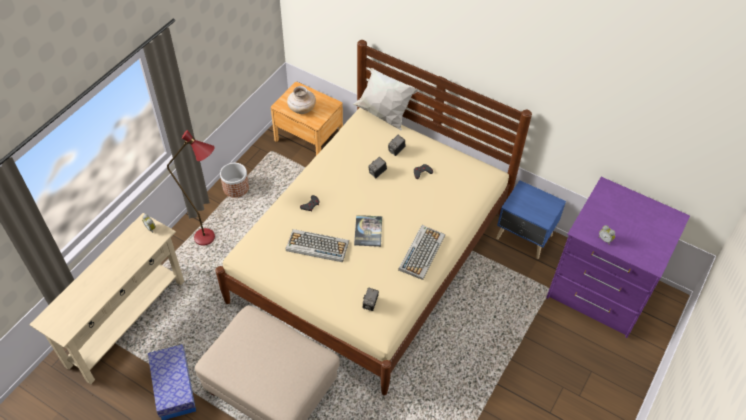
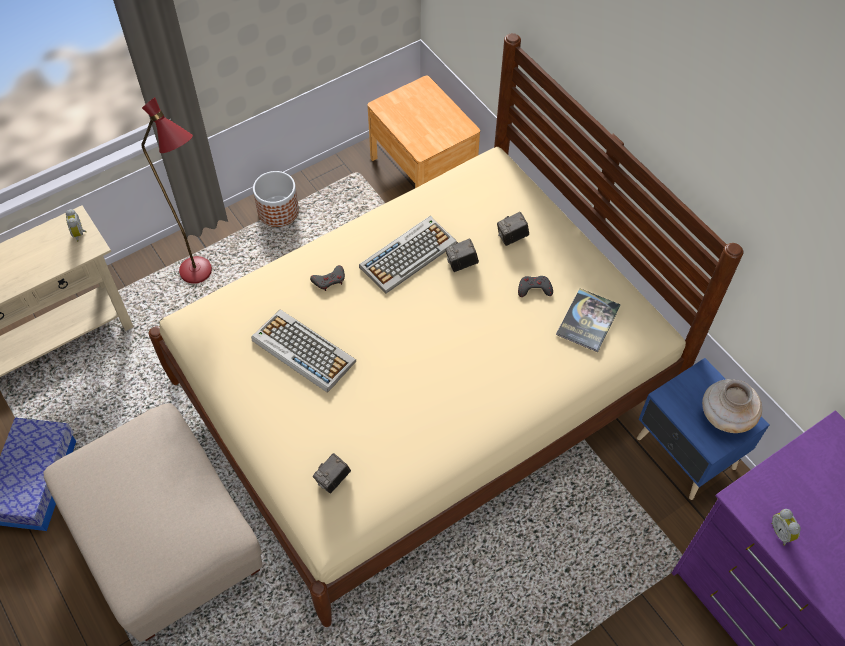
camera: 25 degrees right, 5 degrees up
(301, 109) = (412, 122): beige vase -> beige vase (725, 417)
(368, 231) = (395, 356): book -> book (588, 320)
(384, 116) = (524, 173): white pillow -> none
(421, 252) = (462, 424): keyboard -> keyboard (408, 254)

